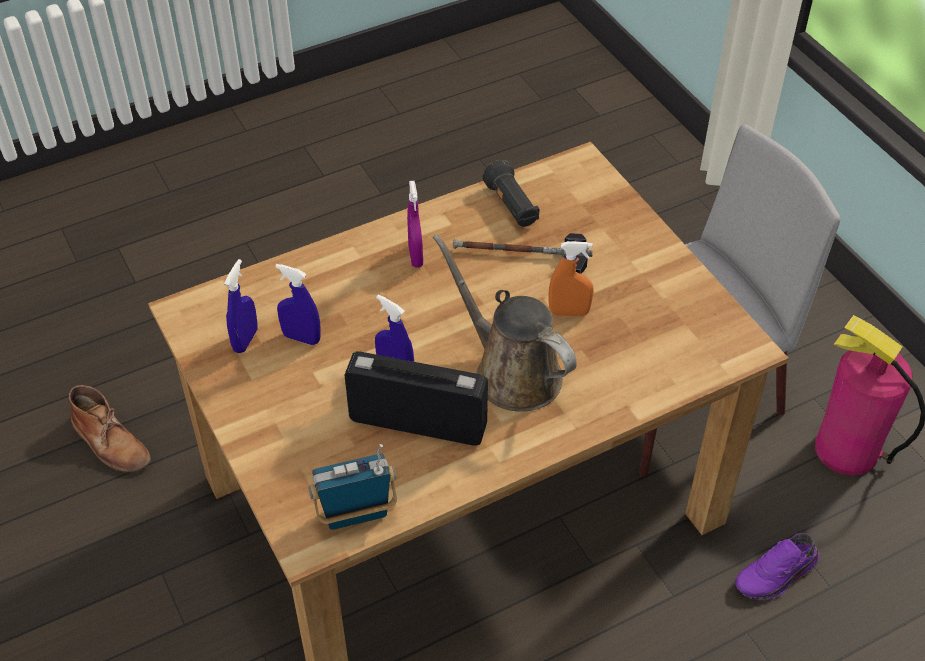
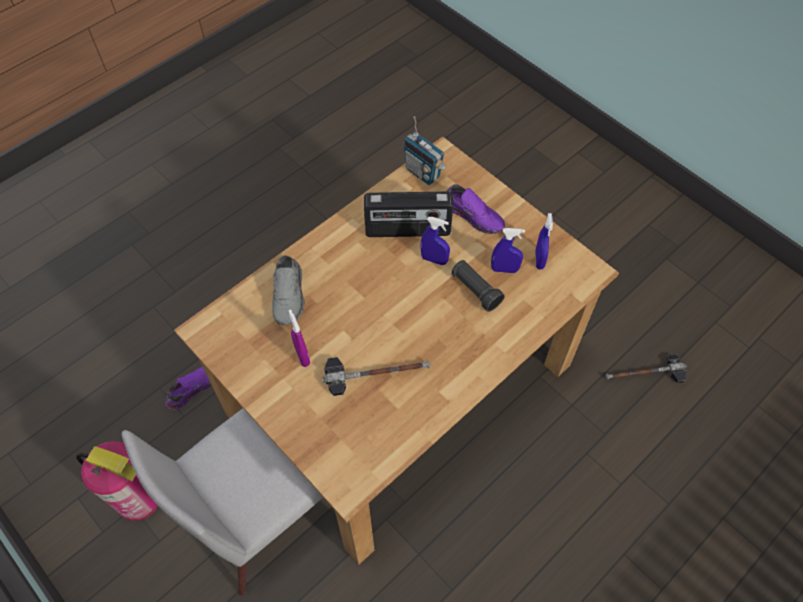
camera: 165 degrees right, 10 degrees up
(111, 443) = (645, 374): brown boot -> hammer
(307, 425) = (473, 215): none -> purple shoe
(356, 515) = (423, 173): radio -> radio turned 75 degrees clockwise
(415, 256) = (455, 353): purple spray bottle -> purple spray bottle (302, 355)
(511, 206) = (396, 421): black flashlight -> black flashlight (475, 290)
(511, 371) = (360, 276): brown watering can -> none
(569, 312) = (331, 330): orange spray bottle -> none
(618, 366) = (290, 295): none -> grey shoe

